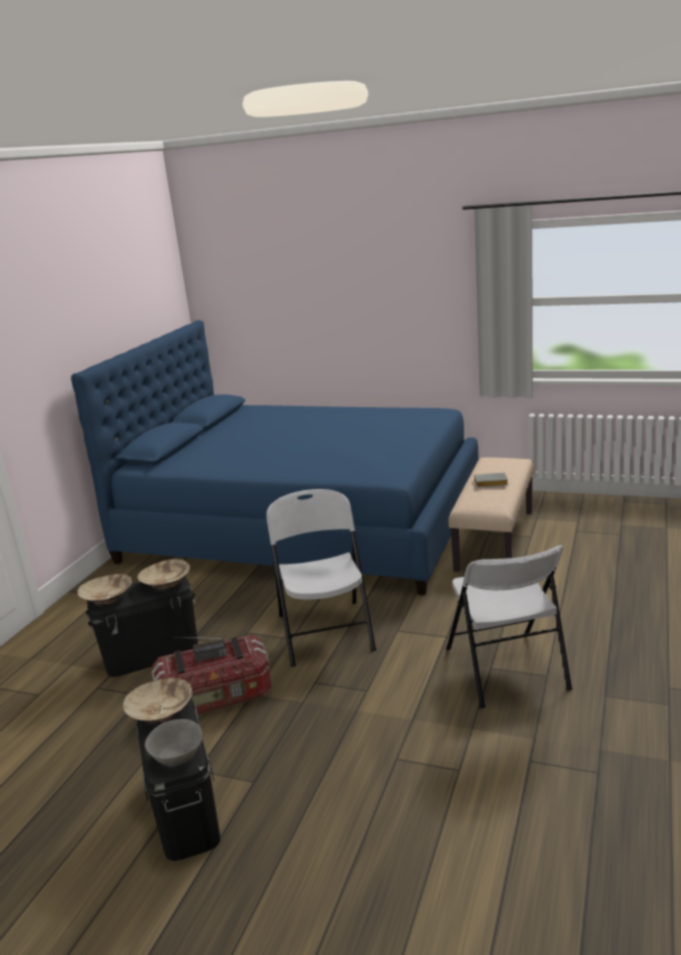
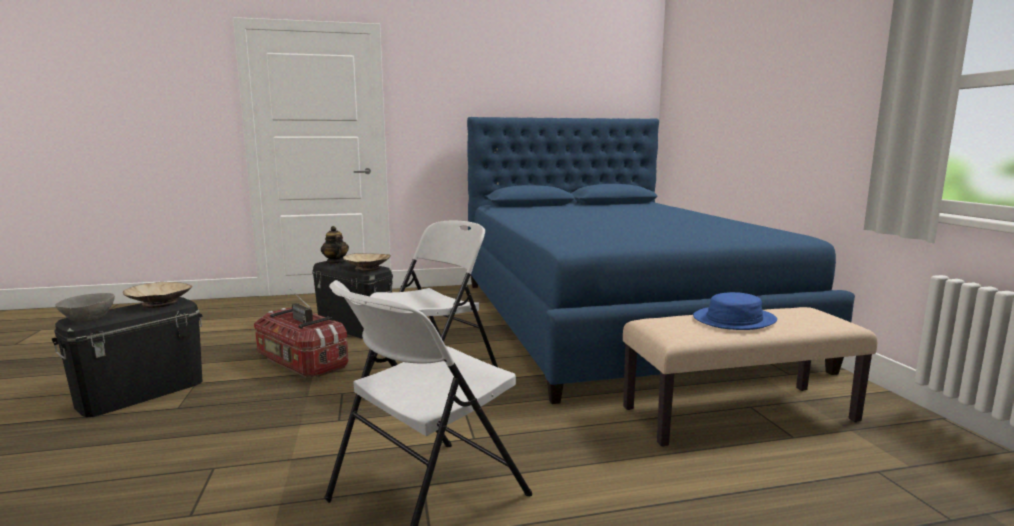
camera: 55 degrees right, 10 degrees down
(108, 598) = (335, 262): beige bowl -> teapot
(490, 483) = (734, 319): grey book -> blue hat

